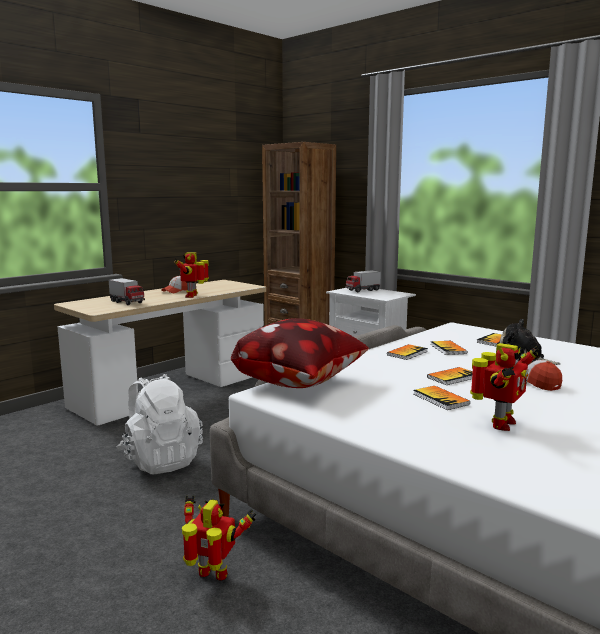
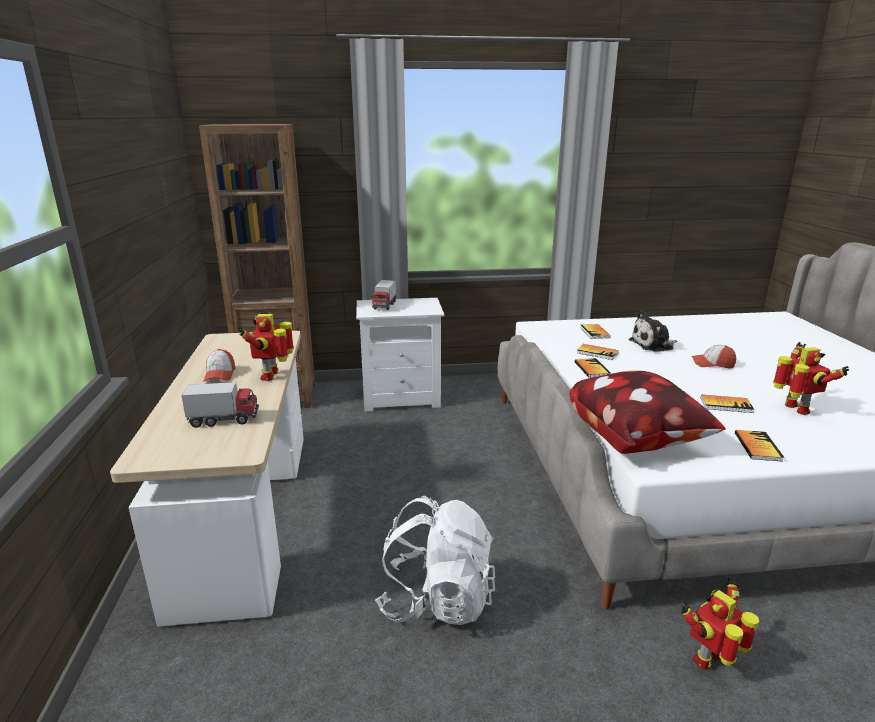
camera: 50 degrees left, 10 degrees up
(193, 296) = (272, 375): toy robot -> toy robot turned 45 degrees clockwise
(452, 377) = (675, 381): book -> book (757, 447)

